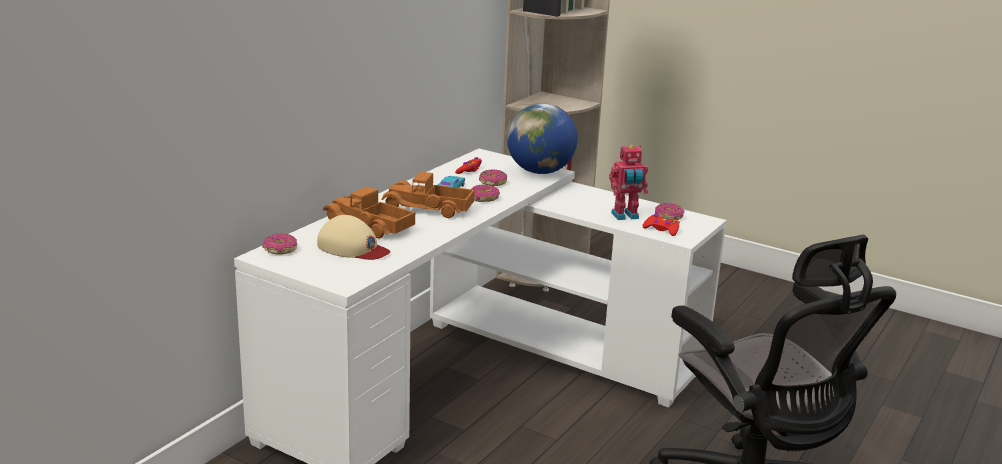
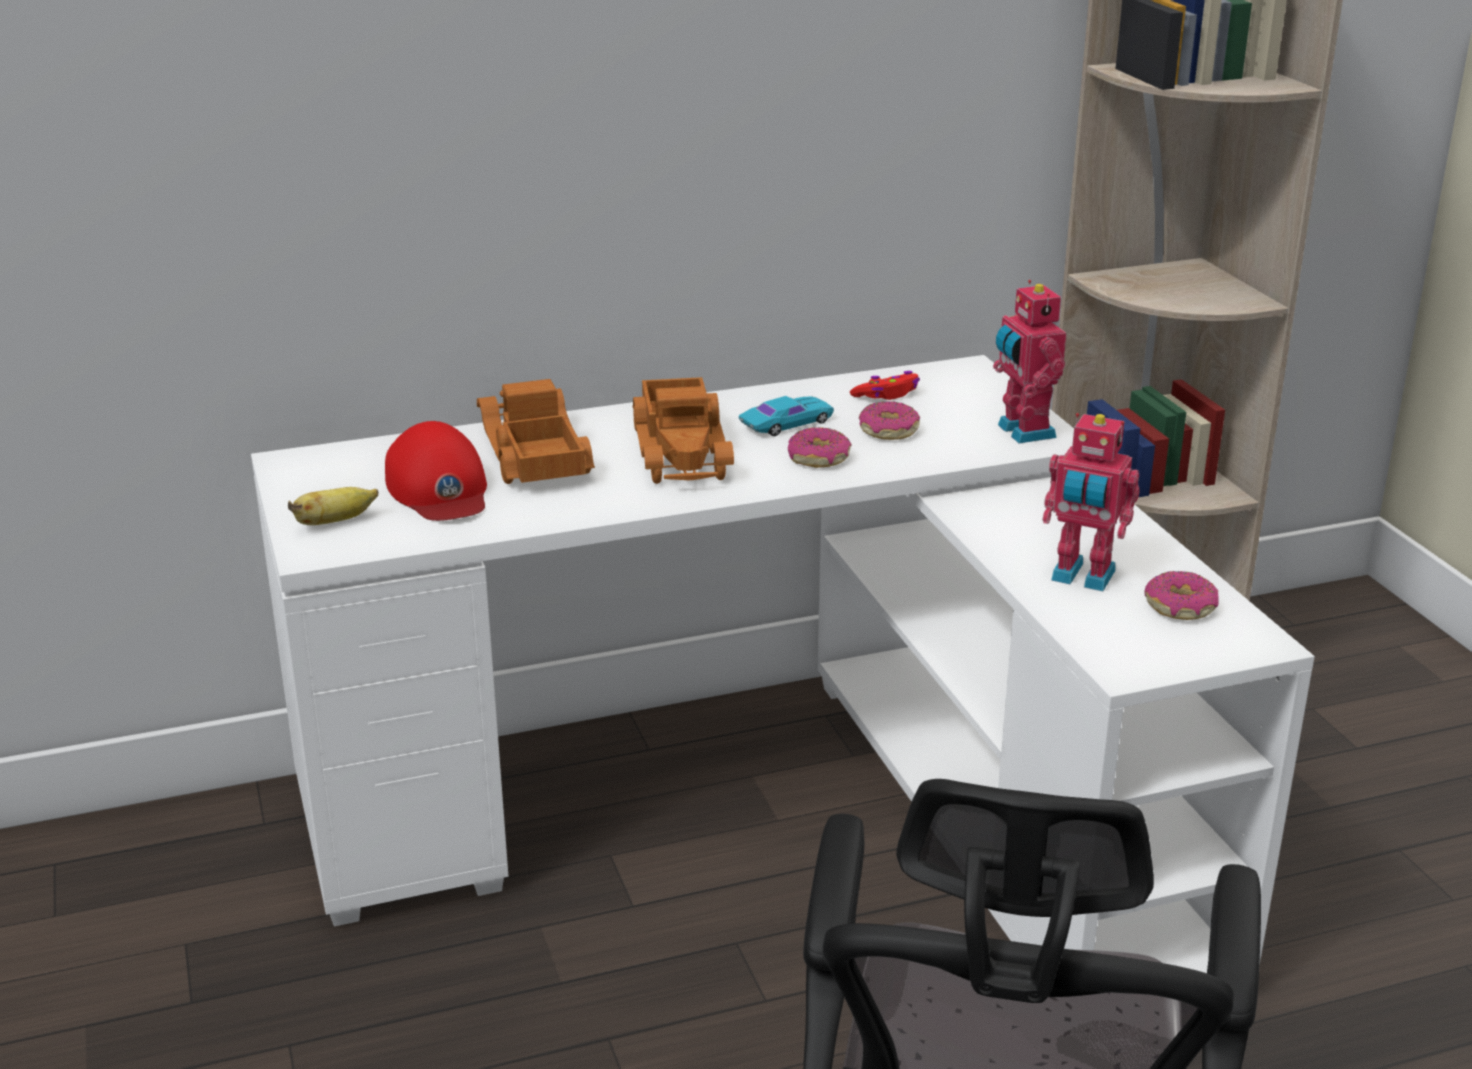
camera: 40 degrees right, 5 degrees up
(280, 250) = (332, 459): donut -> none
(331, 272) = (335, 522): none -> banana
(353, 248) = (439, 489): beige cap -> red cap
(428, 208) = (684, 450): toy truck -> toy truck turned 150 degrees counterclockwise
(540, 171) = (1022, 432): globe -> toy robot
(661, 229) = (1113, 631): red game controller -> none

